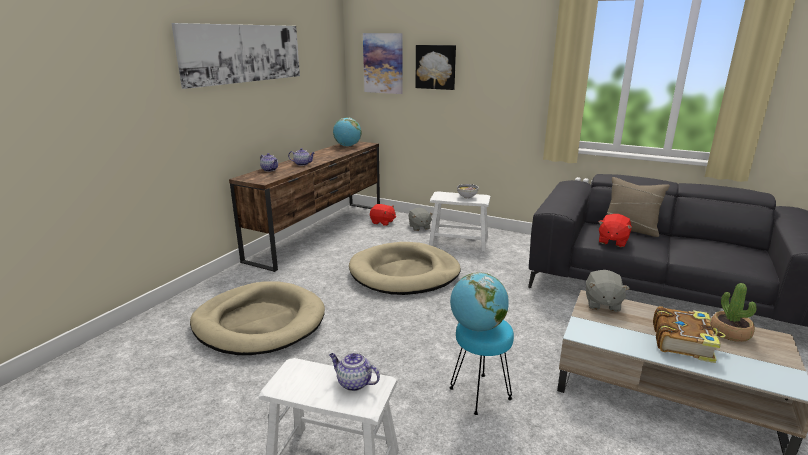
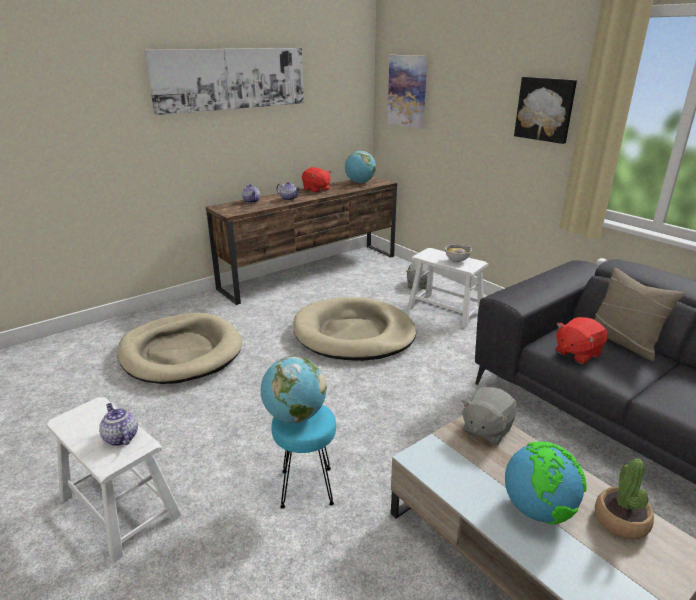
camera: 25 degrees right, 5 degrees up
(382, 222) = (383, 272): red plush toy -> red plush toy (316, 189)
(436, 67) = (457, 99): picture -> picture (545, 109)
(683, 341) = (538, 509): book -> globe

